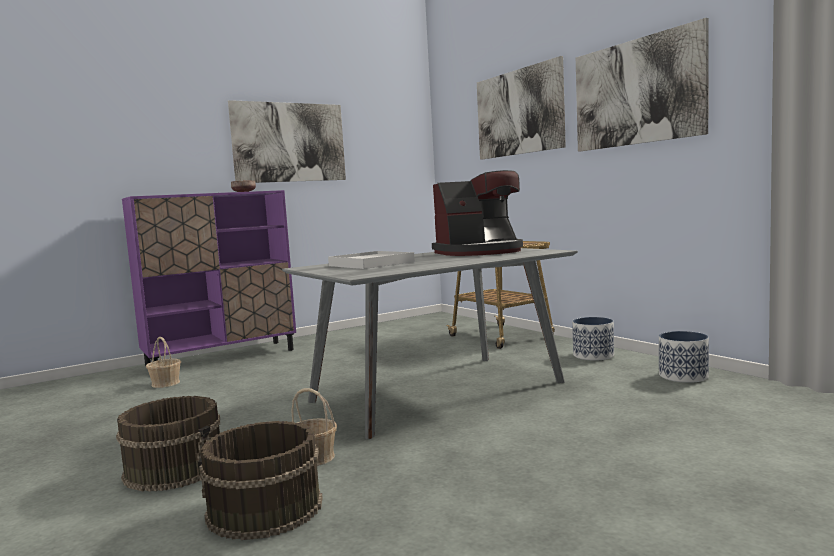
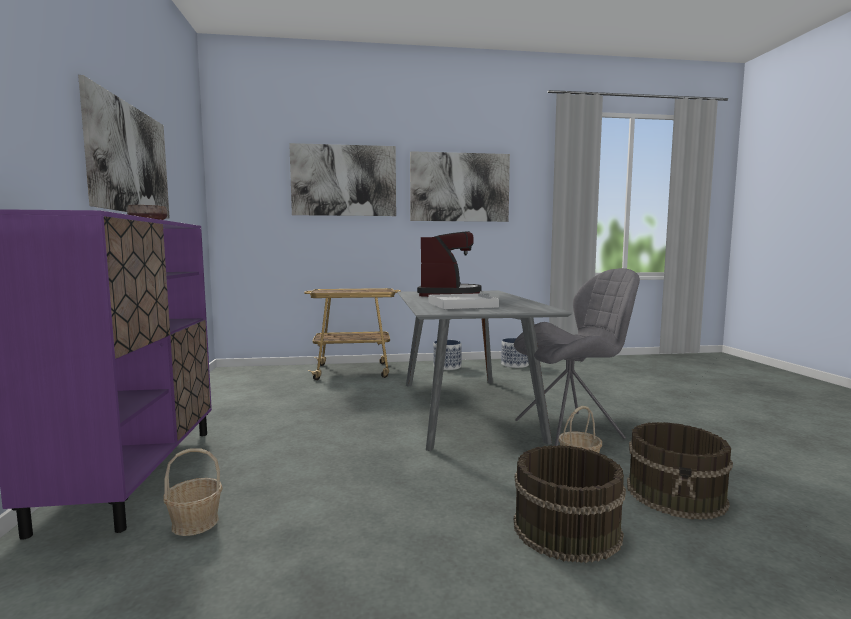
camera: 65 degrees left, 0 degrees up
(428, 441) = (571, 429): none -> grey chair

